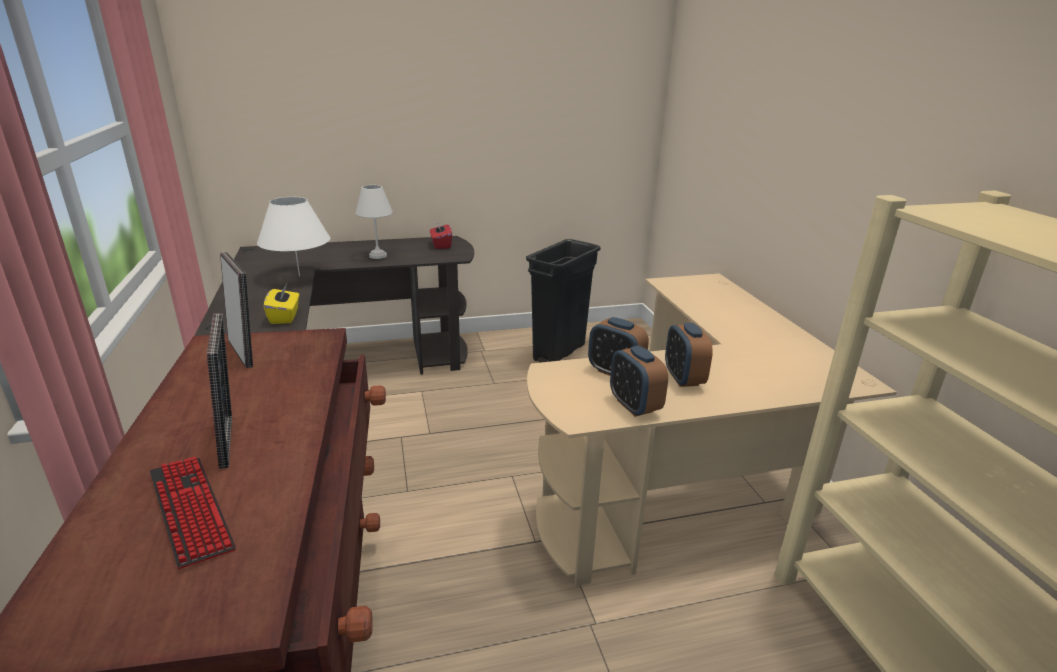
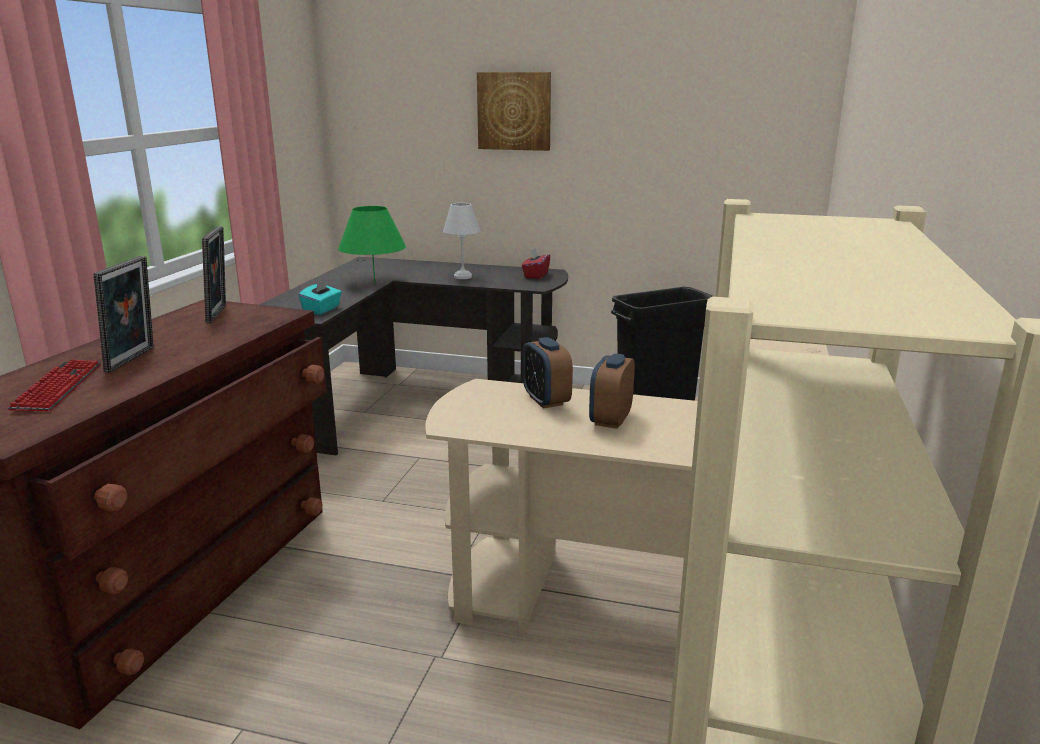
camera: 30 degrees right, 5 degrees down
(285, 317) = (322, 310): yellow tissue box -> turquoise tissue box
(299, 275) = (374, 283): white table lamp -> green table lamp
(399, 91) = (514, 111): none -> picture
(634, 406) = (521, 428): alarm clock -> none

